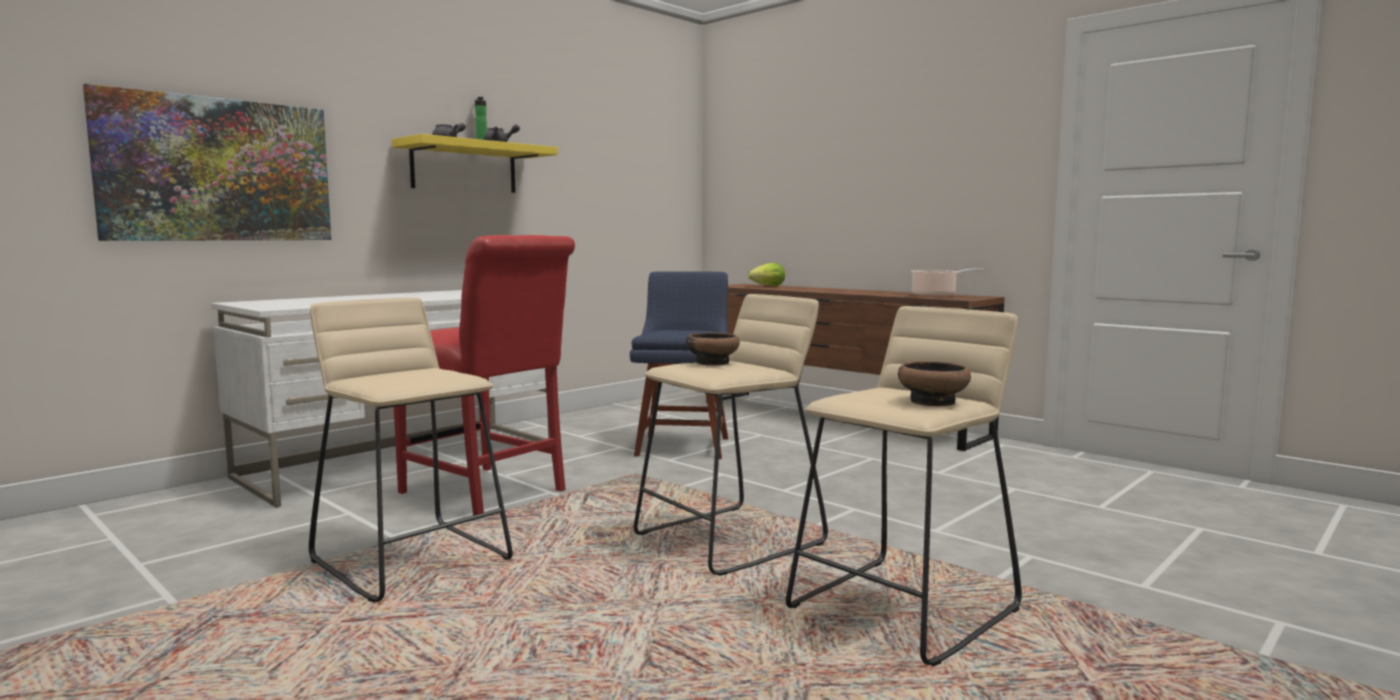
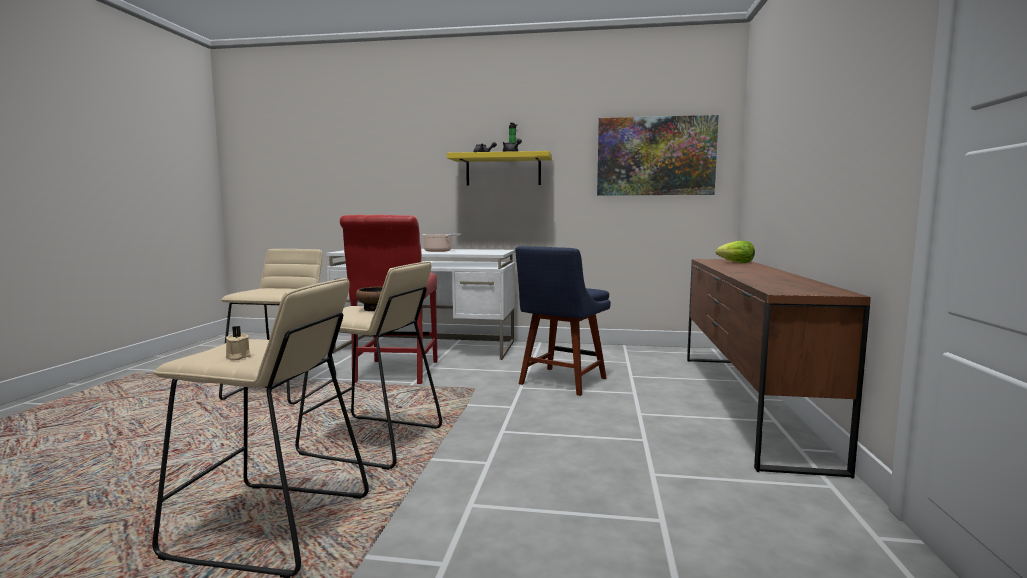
camera: 55 degrees right, 0 degrees up
(218, 170) = (366, 181): picture -> picture (655, 156)
(683, 445) = (561, 382): blue chair -> blue chair turned 150 degrees clockwise
(933, 401) = (237, 357): bowl -> beige candle
(936, 296) = (788, 286): cooking pot -> cooking pot (439, 251)

